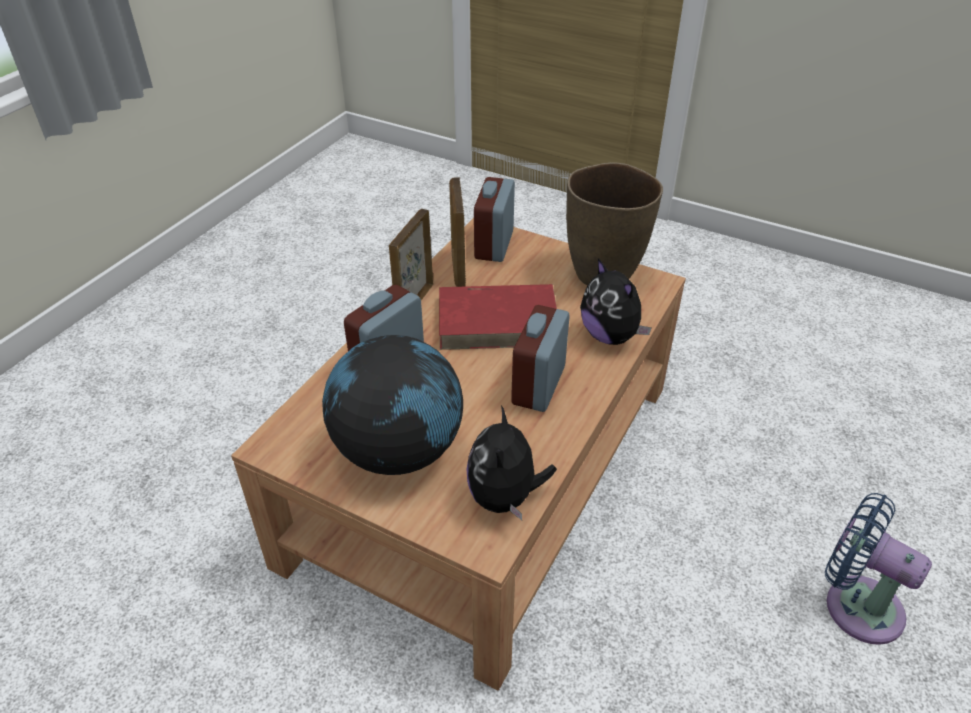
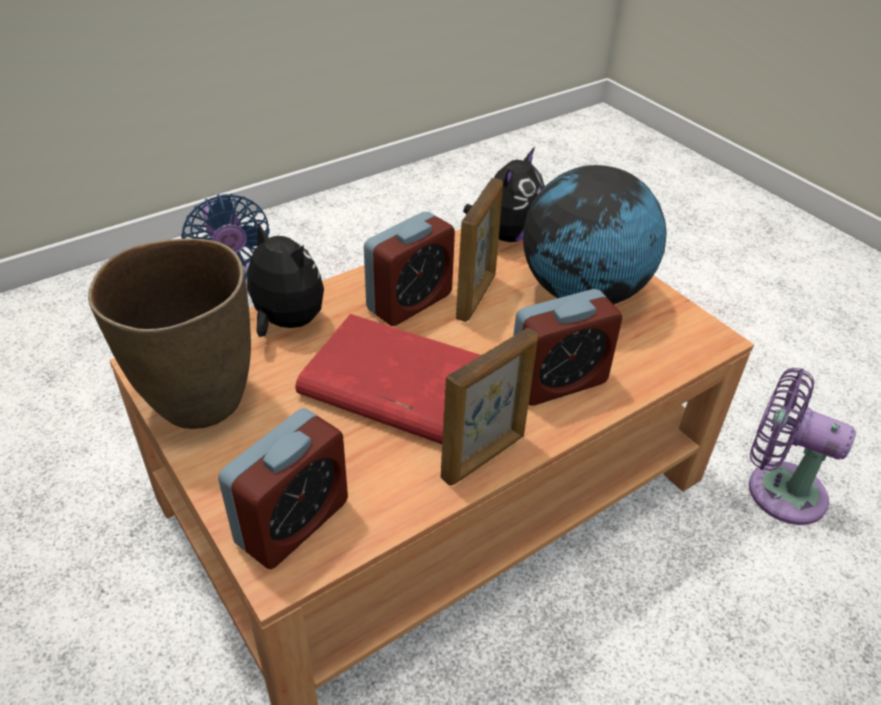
camera: 155 degrees left, 0 degrees up
(194, 589) = (777, 489): none -> purple fan
(458, 268) = (384, 494): picture frame -> picture frame (476, 296)
(610, 336) = (285, 322): plush toy -> plush toy turned 45 degrees counterclockwise

